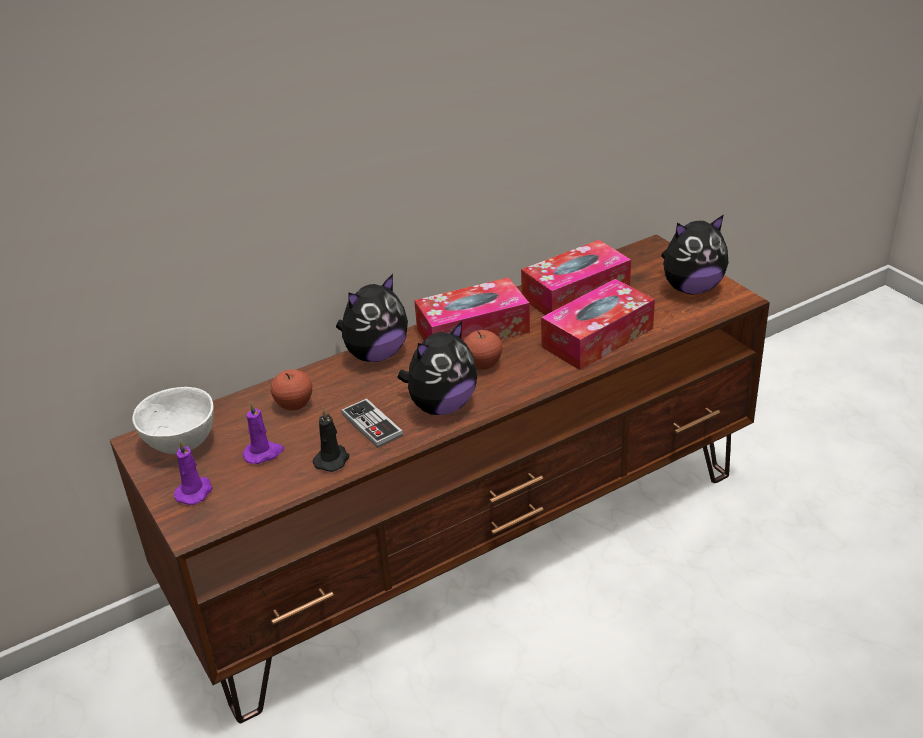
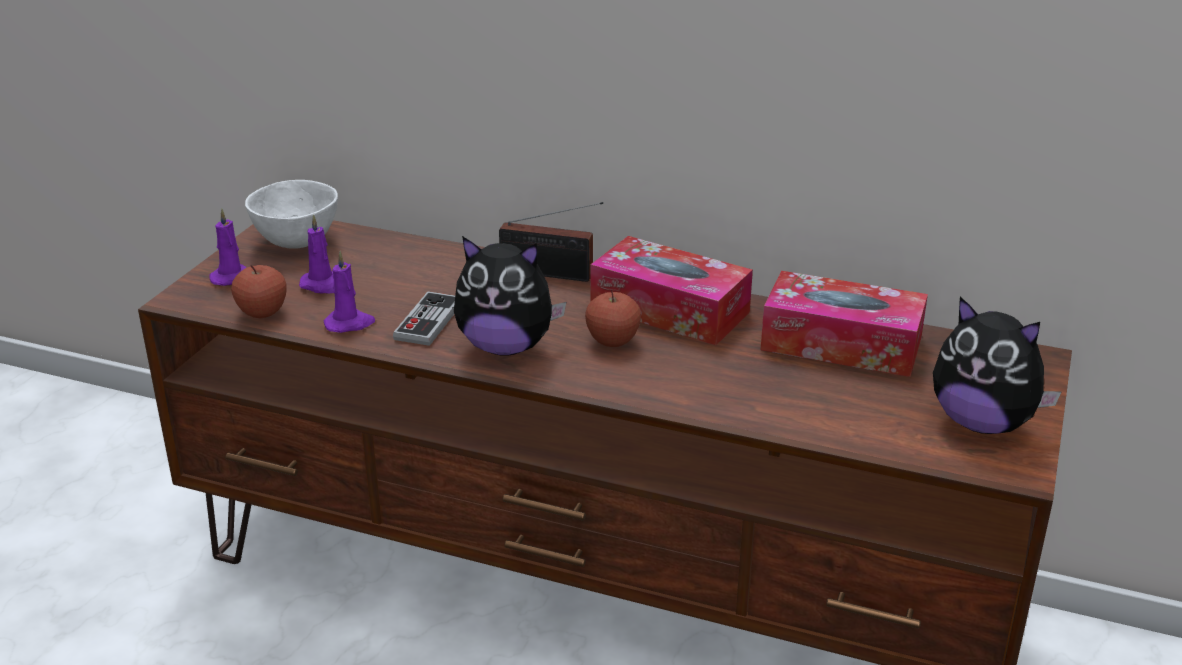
camera: 50 degrees right, 5 degrees down
(294, 405) = (415, 268): apple -> apple (262, 312)
(332, 459) = (350, 323): black candle -> purple candle
(376, 354) = (551, 274): plush toy -> radio
(597, 337) = (767, 394): tissue box -> none

